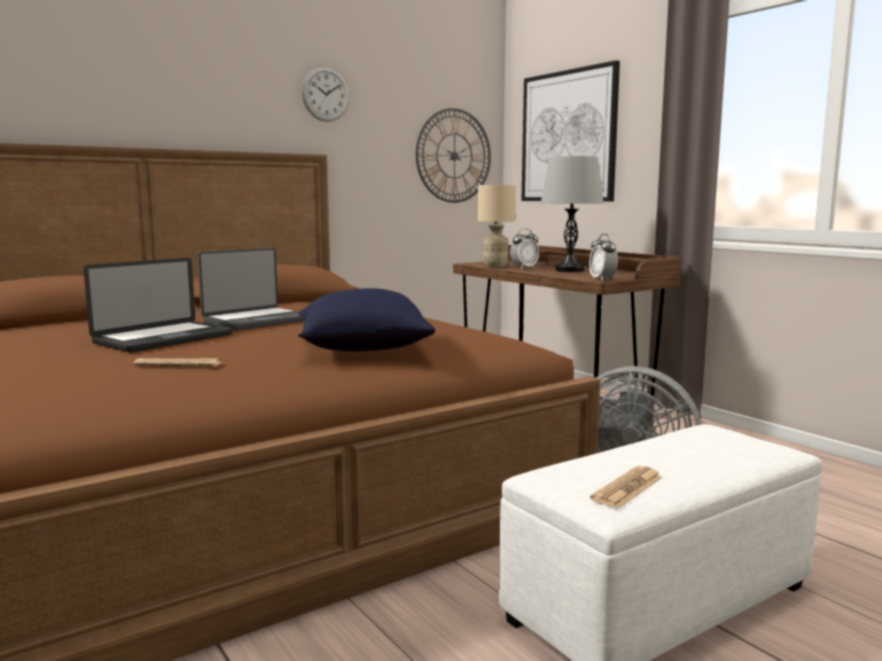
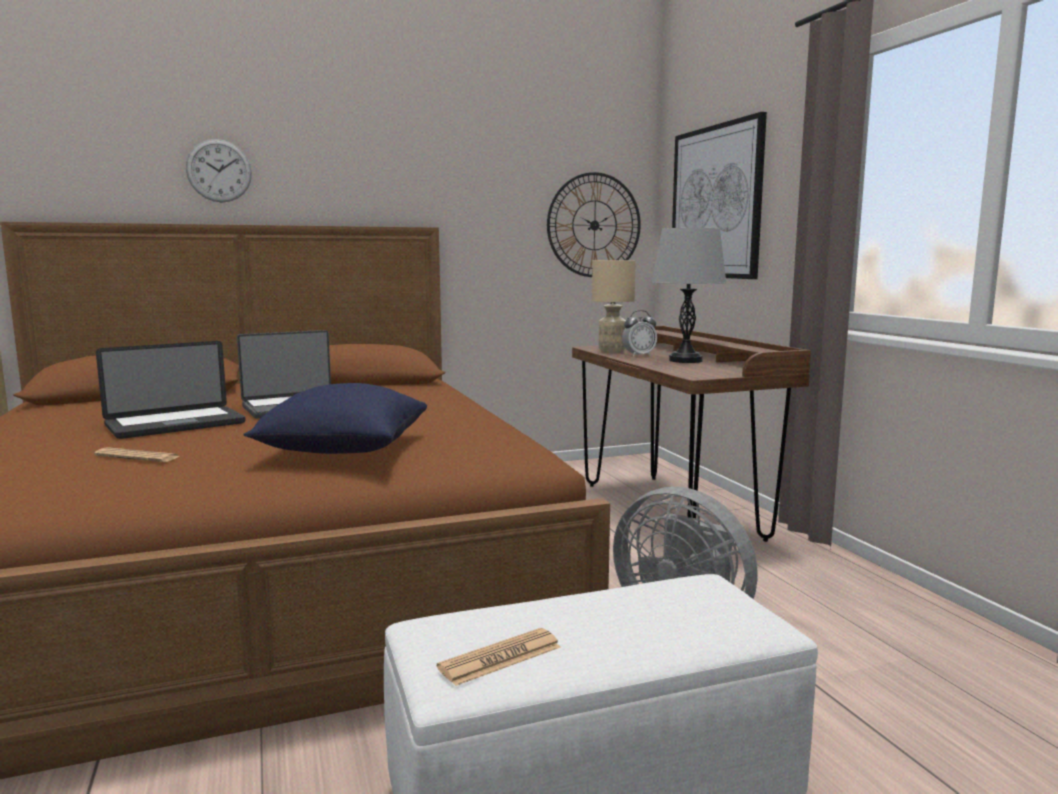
camera: 15 degrees right, 0 degrees up
(325, 94) = (441, 163): wall clock -> wall clock (219, 171)
(602, 279) = (699, 375): alarm clock -> none

